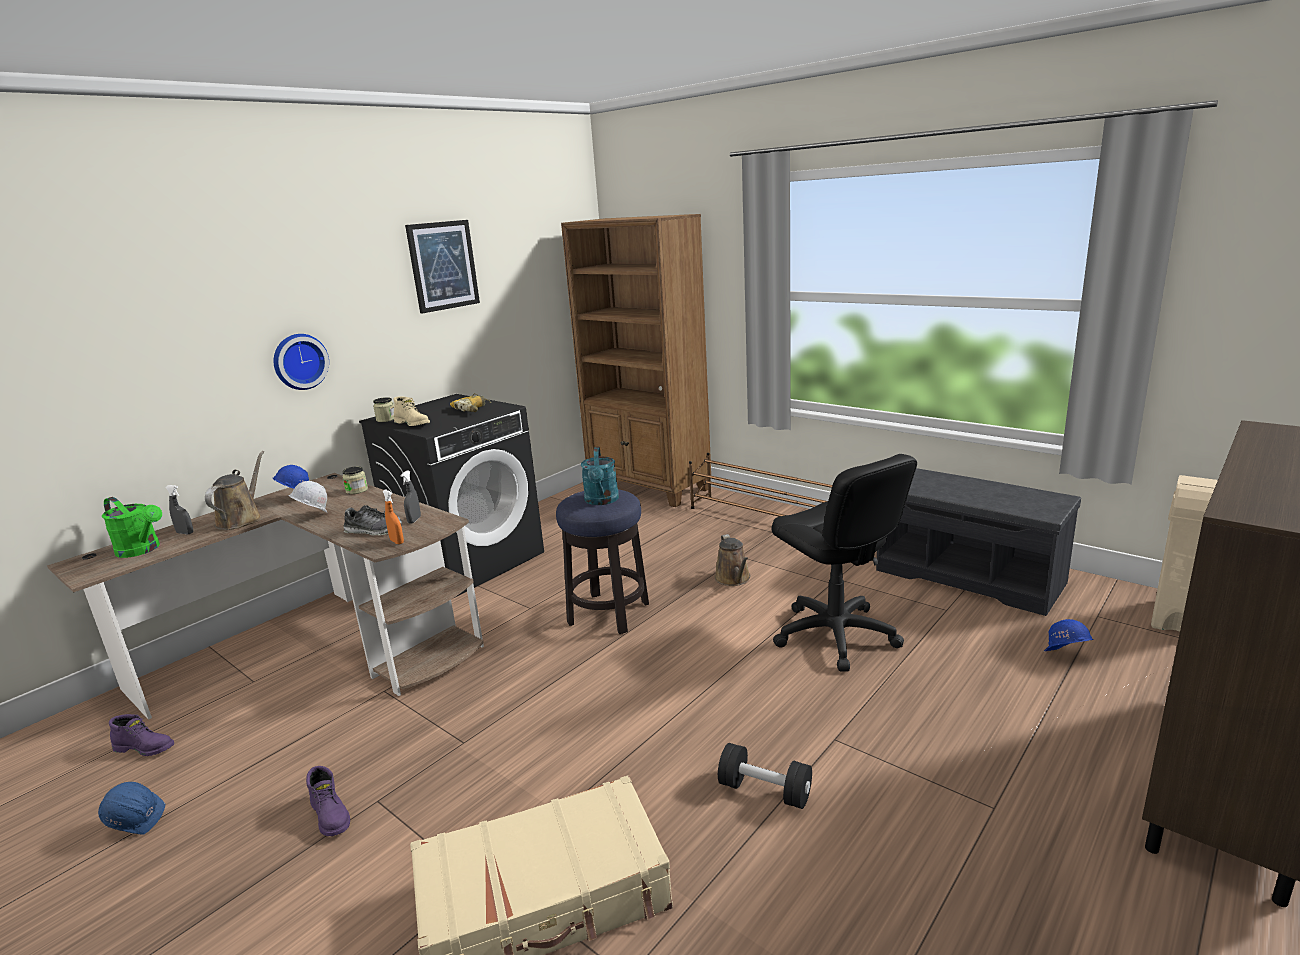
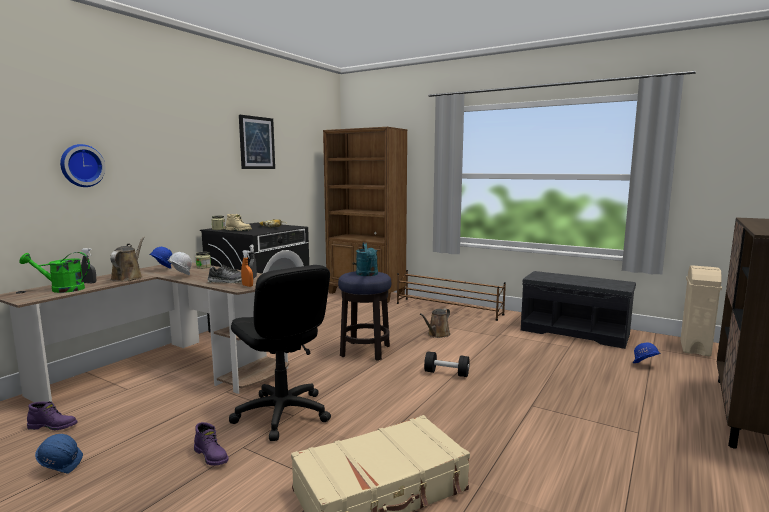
camera: 10 degrees left, 10 degrees down
(142, 550) = (61, 289): green watering can -> green watering can turned 150 degrees clockwise
(299, 361) = (169, 185): wall clock -> wall clock (81, 165)
(733, 579) = (437, 335): brown watering can -> brown watering can turned 60 degrees clockwise
(765, 791) = (500, 431): black dumbbell -> black dumbbell (446, 373)
(835, 635) = (510, 359): black office chair -> black office chair (282, 414)

